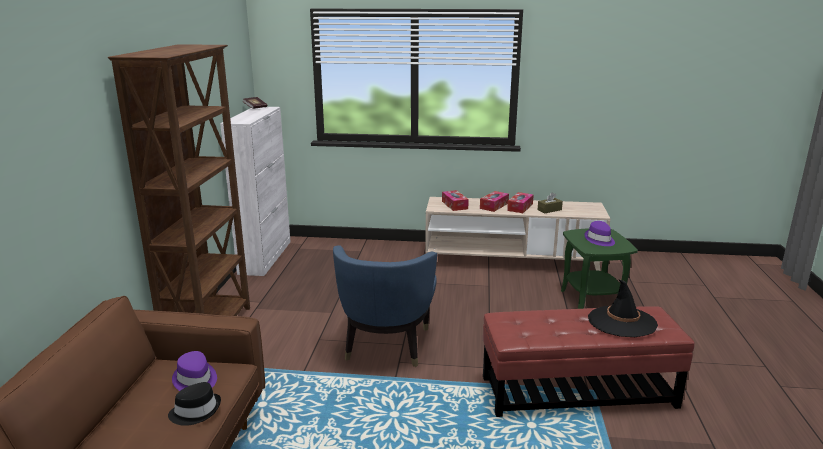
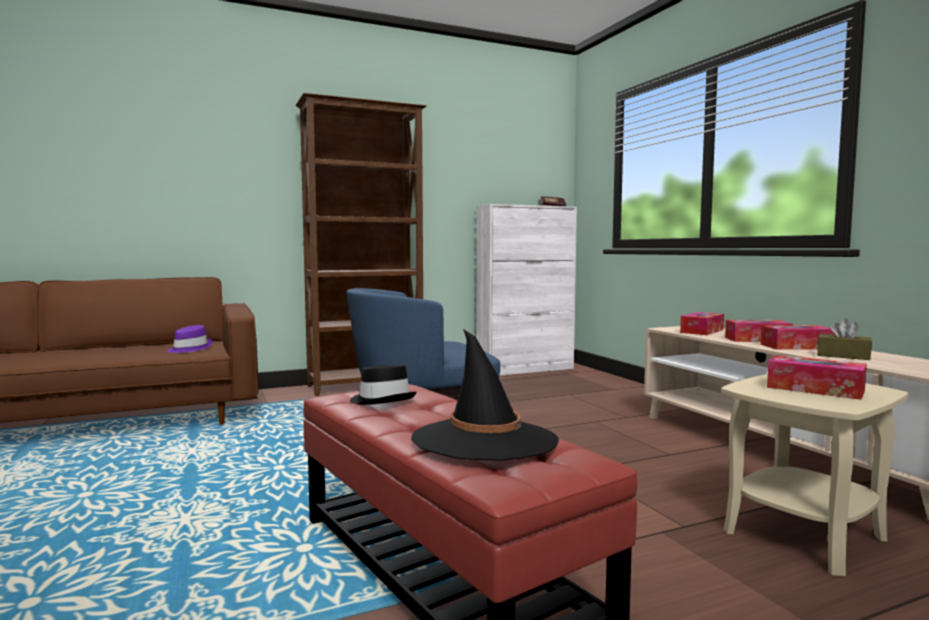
camera: 60 degrees right, 15 degrees down
(196, 411) = (139, 355): black hat -> black hat (382, 400)
(592, 300) = (804, 535): green side table -> beige side table
(599, 240) = (815, 389): purple hat -> tissue box

